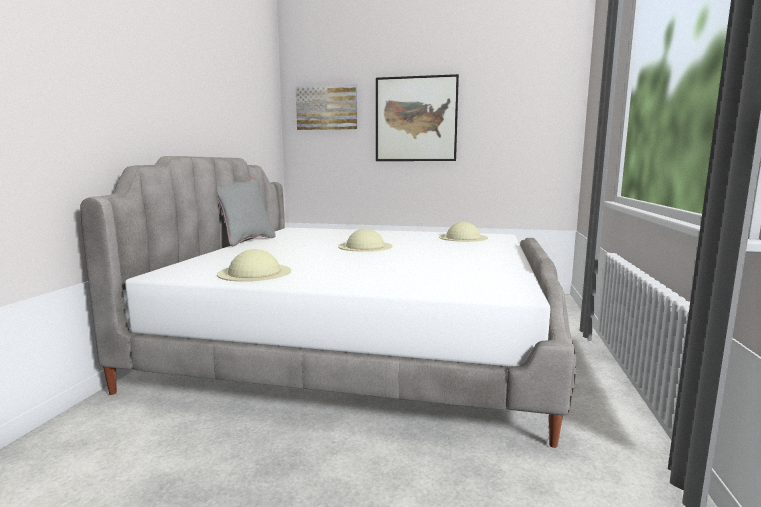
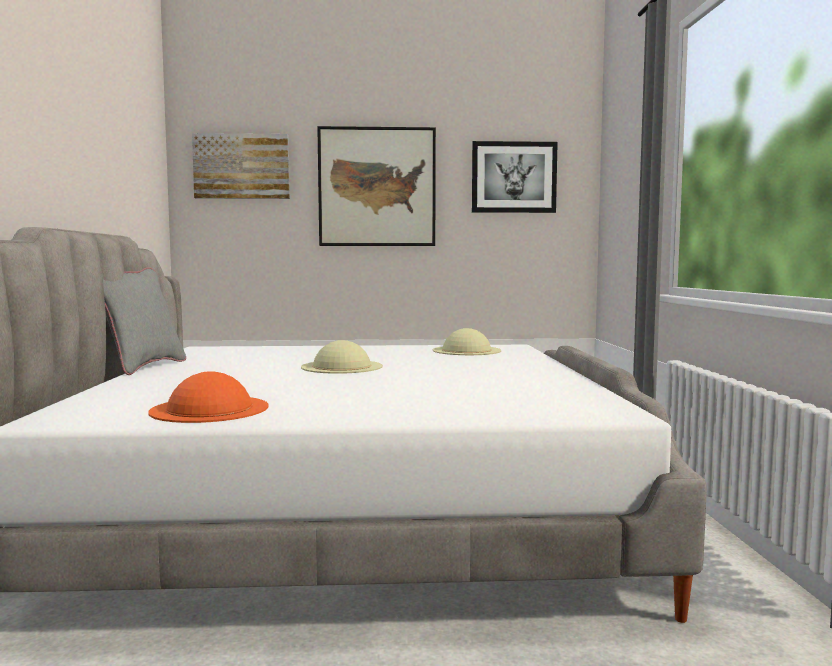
camera: 15 degrees left, 5 degrees down
(254, 272) = (210, 409): beige hat -> orange hat
(517, 109) = (513, 177): none -> picture

